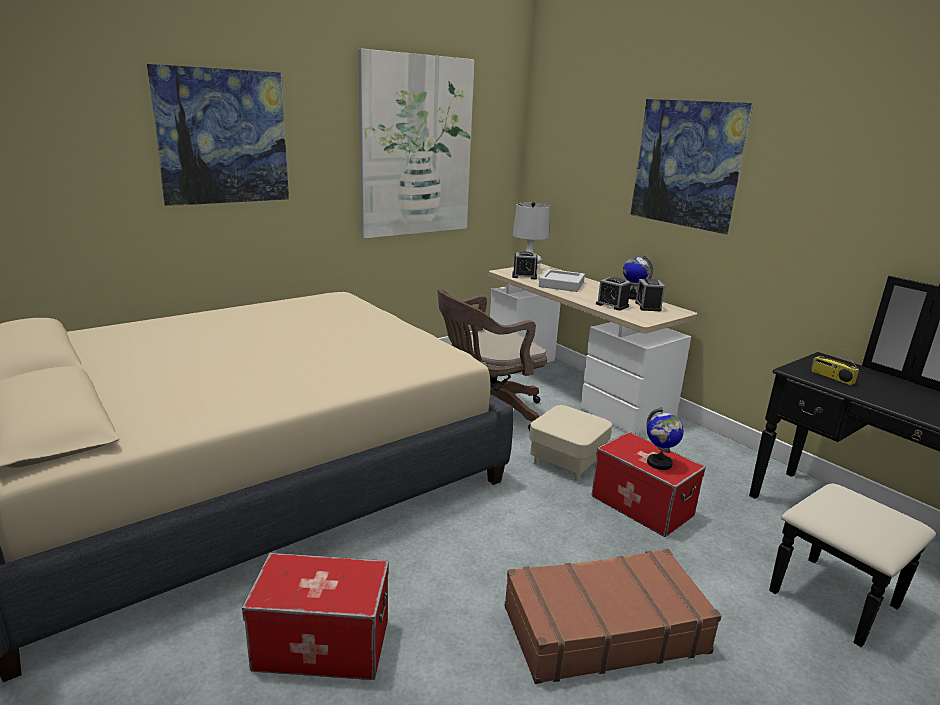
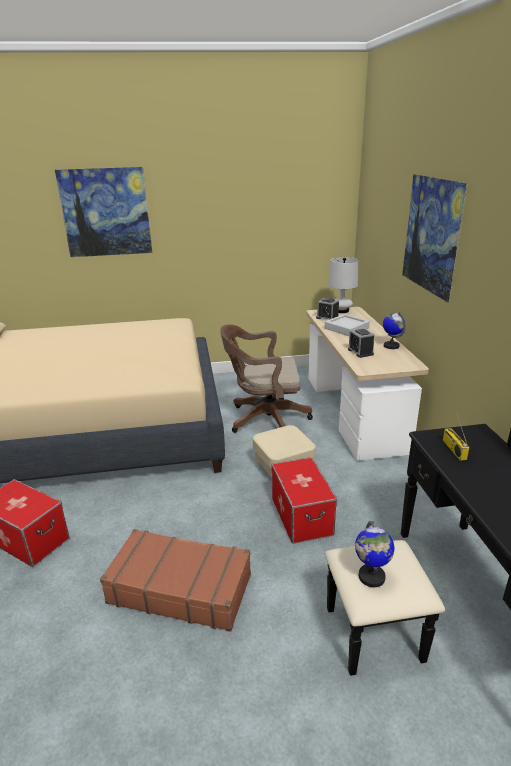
camera: 30 degrees right, 5 degrees up
(416, 147) = (253, 213): picture -> none
(648, 306) = (391, 357): alarm clock -> none
(659, 463) = (302, 487): globe -> globe (371, 577)

